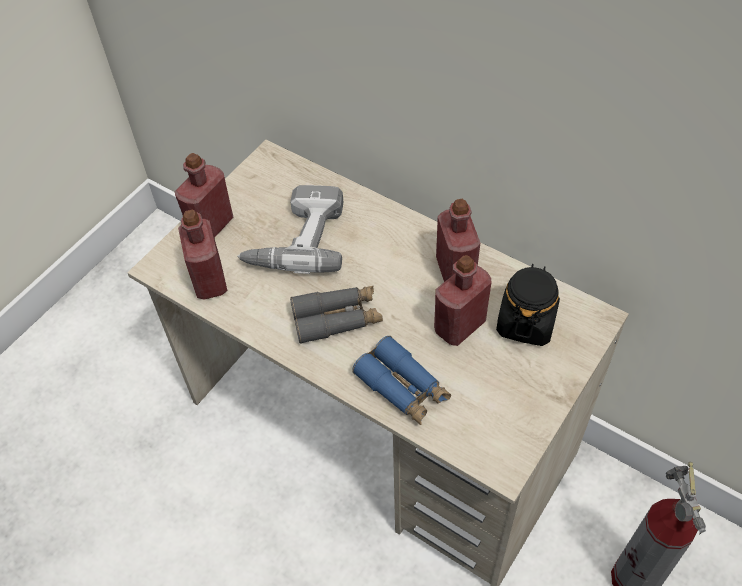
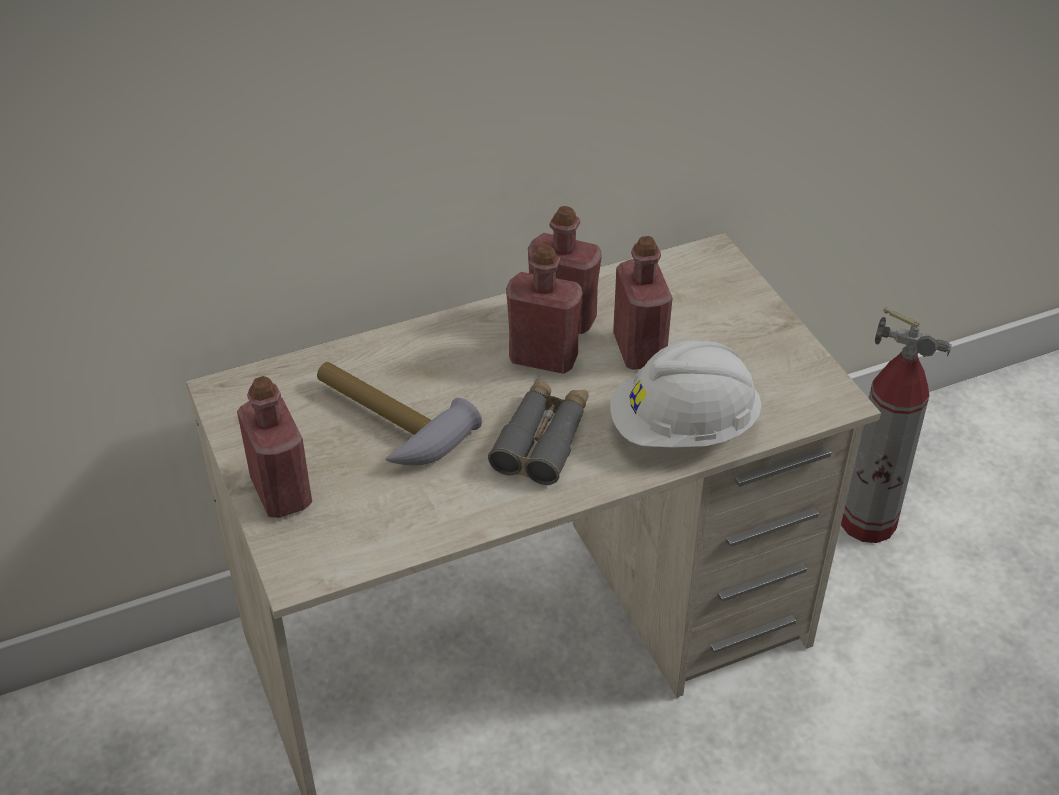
camera: 60 degrees left, 10 degrees down
(209, 281) = (373, 530): red bottle -> red bottle (543, 358)
(296, 238) = (385, 423): power drill -> hammer
(402, 387) = (683, 429): blue binoculars -> white hard hat
(526, 322) = (676, 302): black jar -> none

